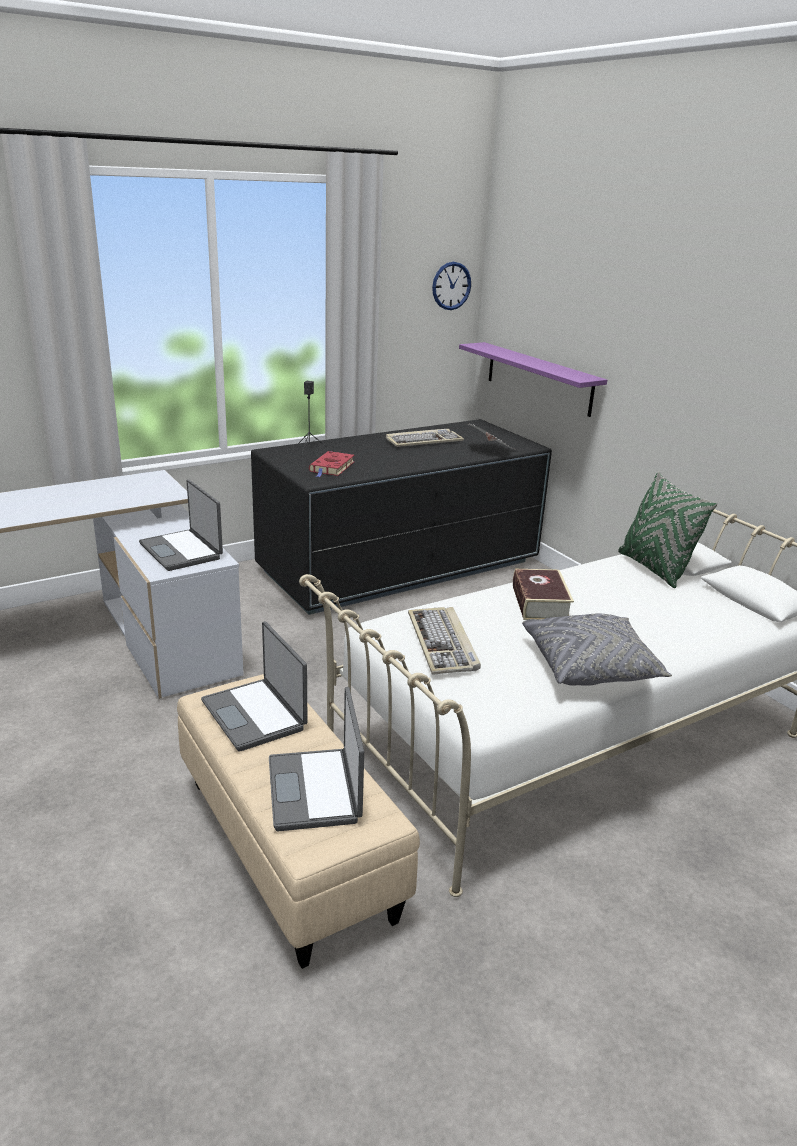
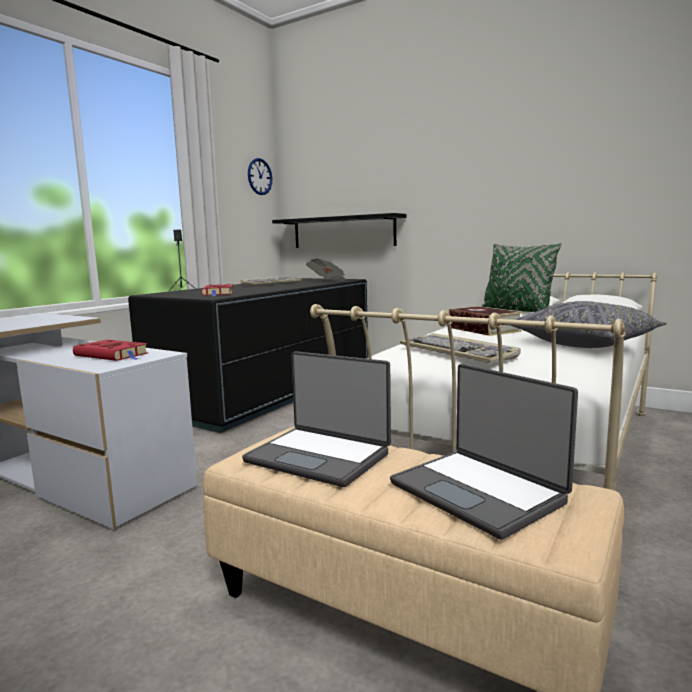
camera: 25 degrees left, 15 degrees down
(182, 551) = (113, 355): laptop -> red book
(538, 378) = (343, 232): purple shelf -> black shelf

